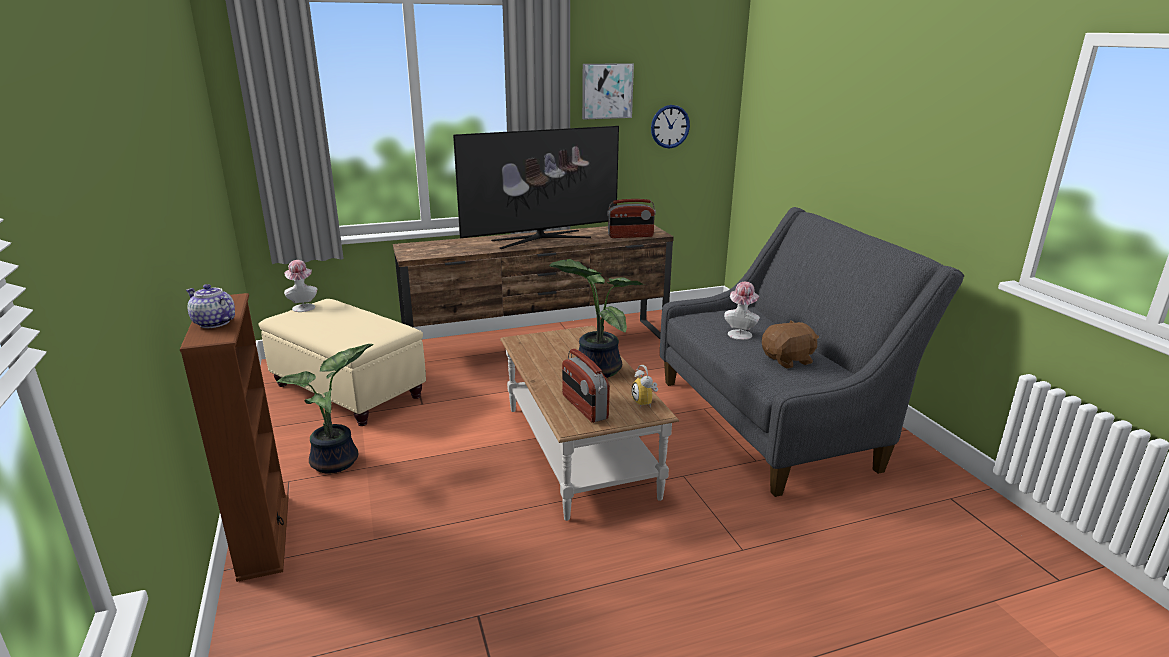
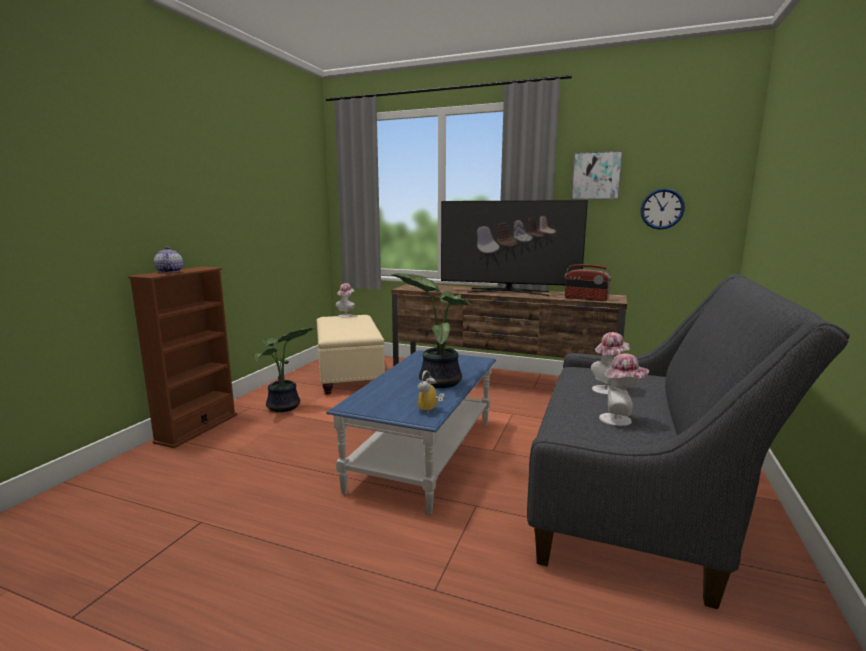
camera: 40 degrees right, 10 degrees down
(579, 450) = (424, 454): brown coffee table -> blue coffee table
(584, 407) = (382, 399): radio -> none
(788, 360) = (620, 420): brown plush toy -> hat

